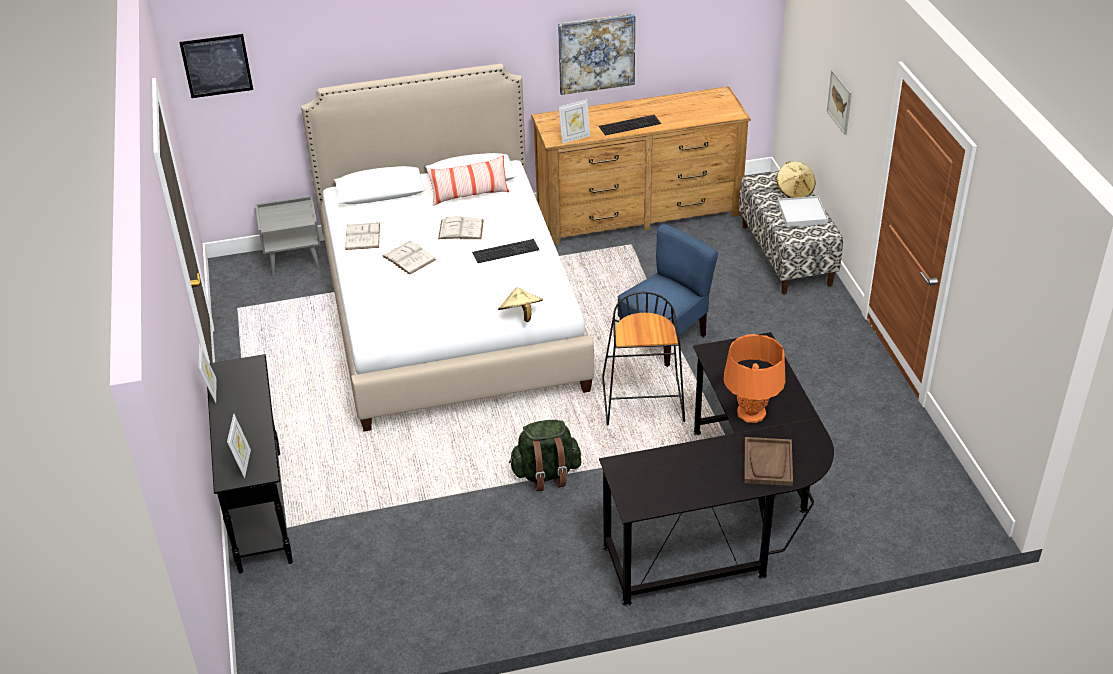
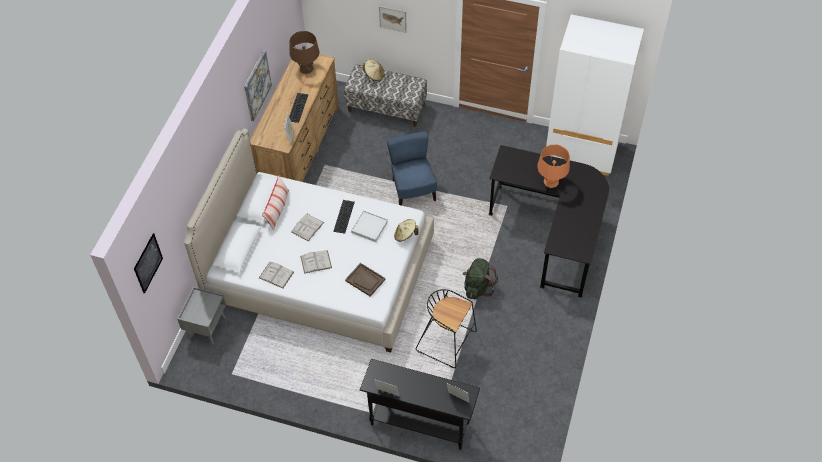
camera: 60 degrees left, 15 degrees up
(644, 402) = (454, 223): black stool -> black stool (447, 341)
(704, 105) = (306, 68): none -> brown table lamp
(768, 463) = (587, 193): brown tray -> brown tray (365, 280)
(802, 214) = (395, 83): white tray -> white tray (369, 227)
(926, 488) = (581, 152): none -> white wardrobe

